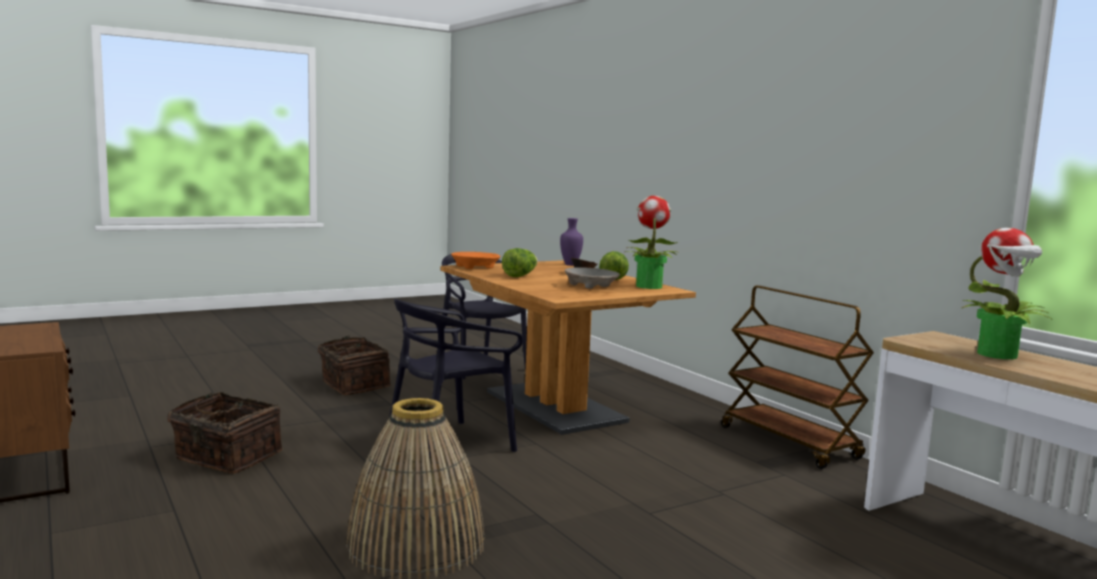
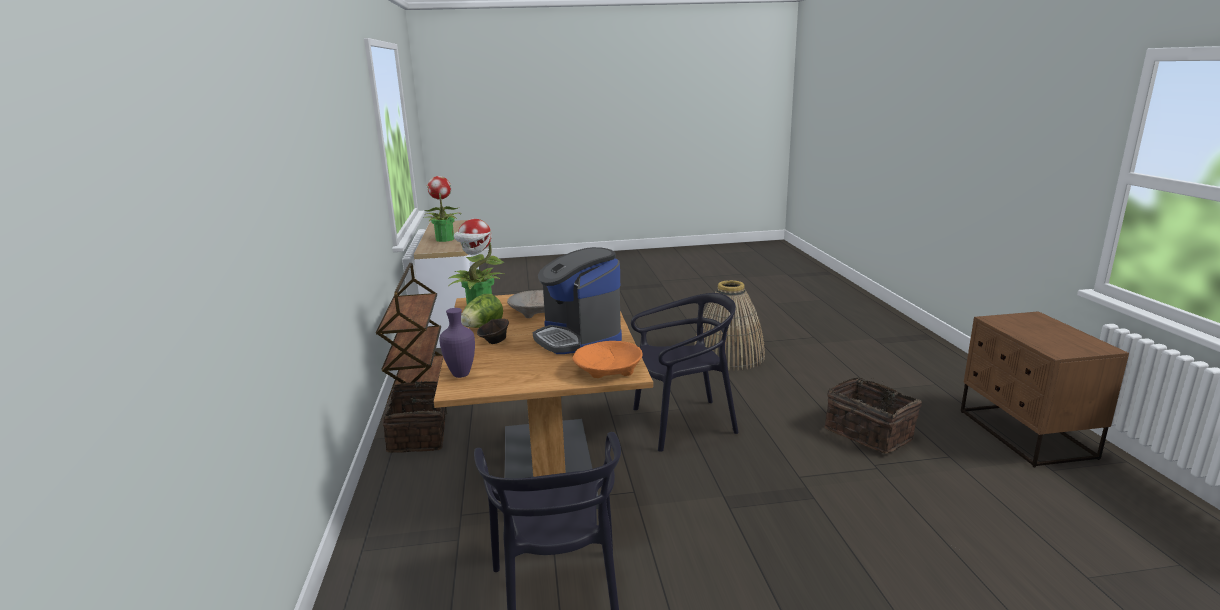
camera: 155 degrees left, 10 degrees up
(353, 385) = (772, 559): basket -> basket (420, 435)
(520, 276) = (579, 339): lettuce -> coffee machine

